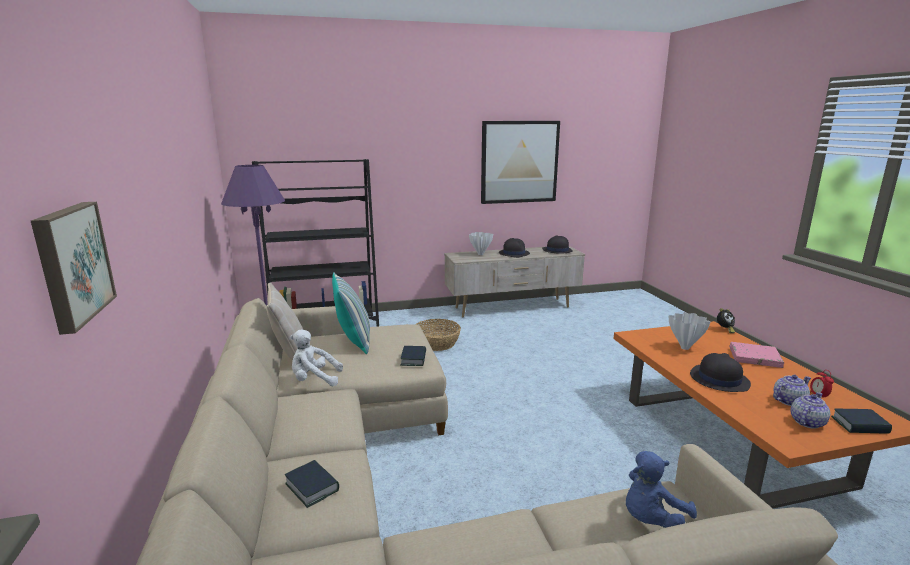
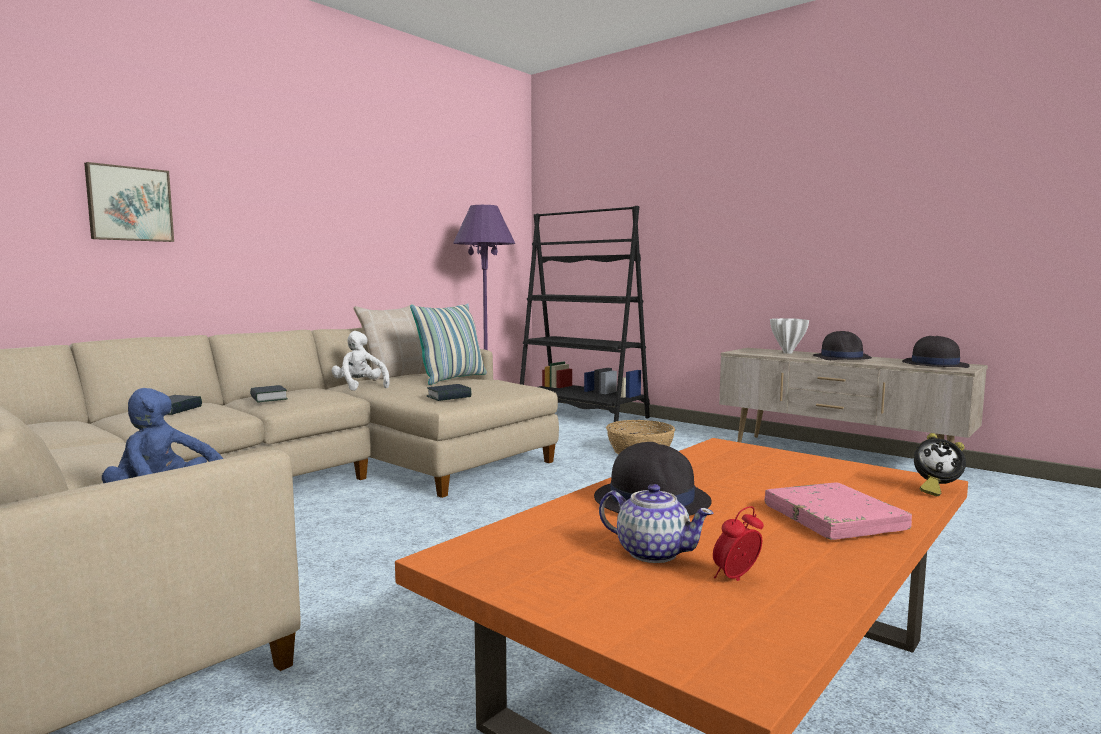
camera: 55 degrees right, 10 degrees down
(519, 162) = (886, 205): picture -> none
(685, 348) = (750, 473): white vase -> none
(806, 422) = (570, 570): teapot -> none
(860, 425) = (640, 623): book -> book (268, 398)

